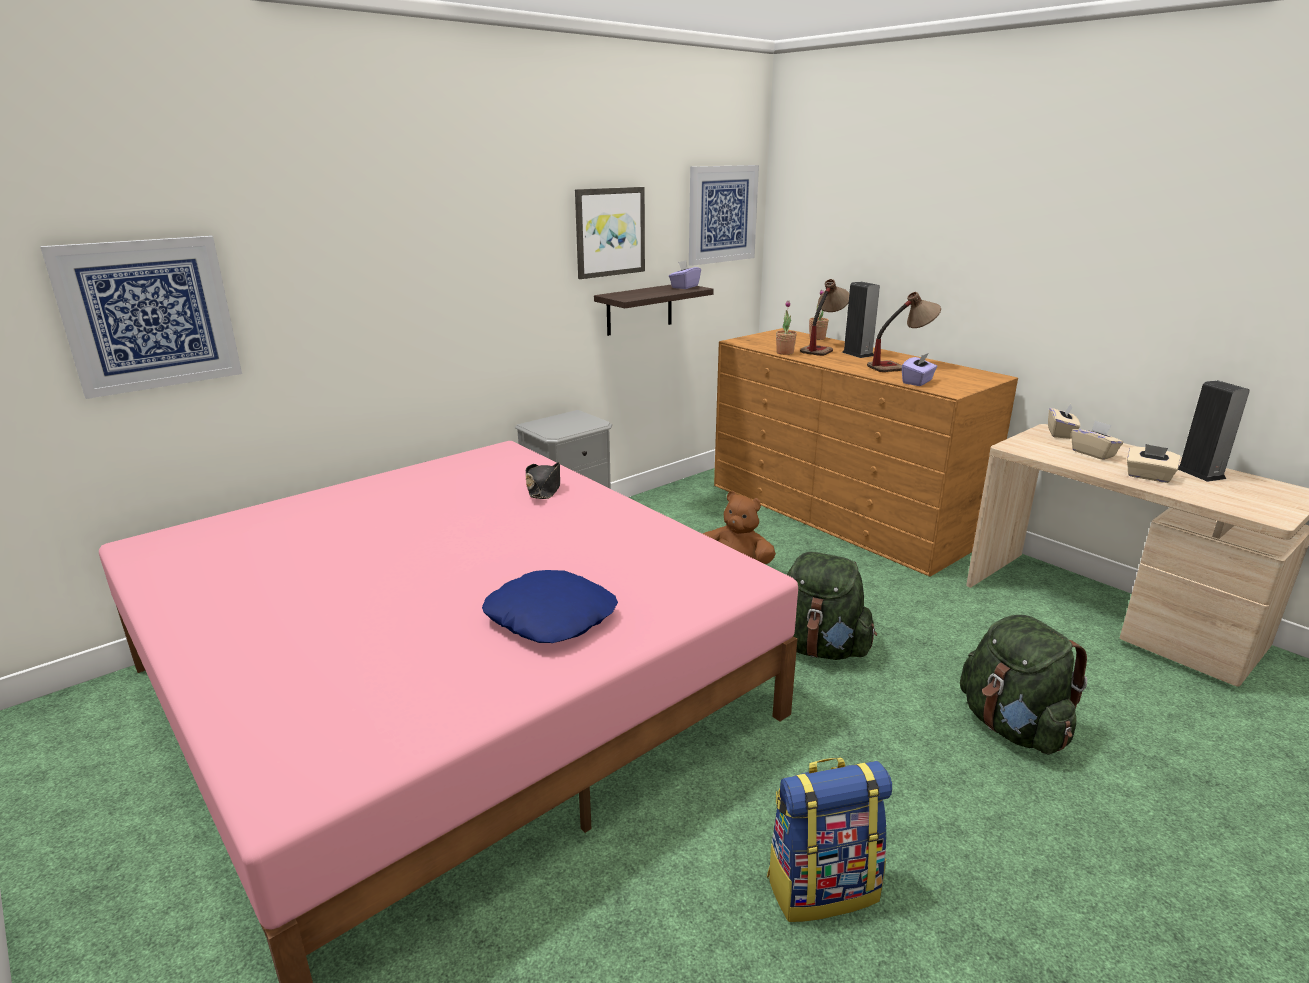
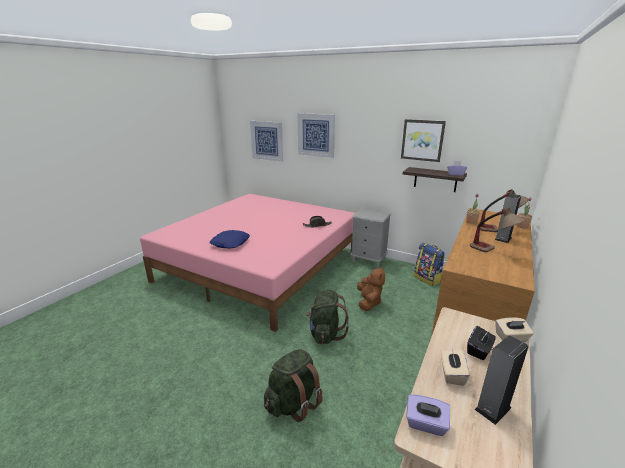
camera: 70 degrees right, 0 degrees up
(722, 214) = (507, 141): picture -> picture (316, 135)
(822, 887) = (190, 349): backpack -> backpack (427, 279)
(917, 382) = (463, 257): purple tissue box -> purple tissue box (425, 424)
(1093, 453) = (479, 350): beige tissue box -> black tissue box

